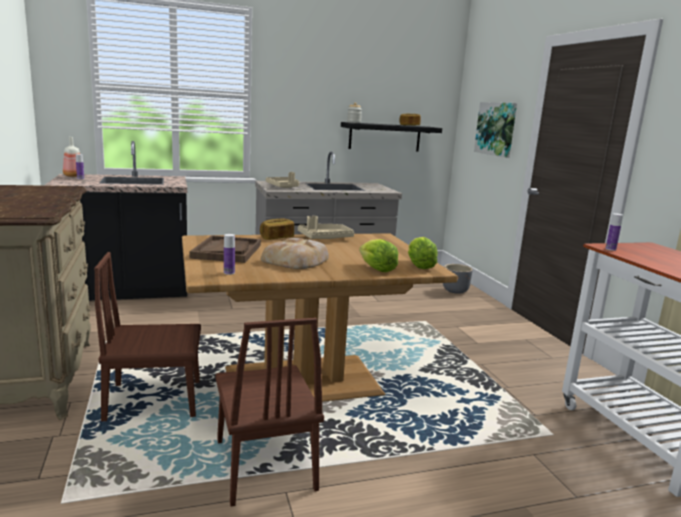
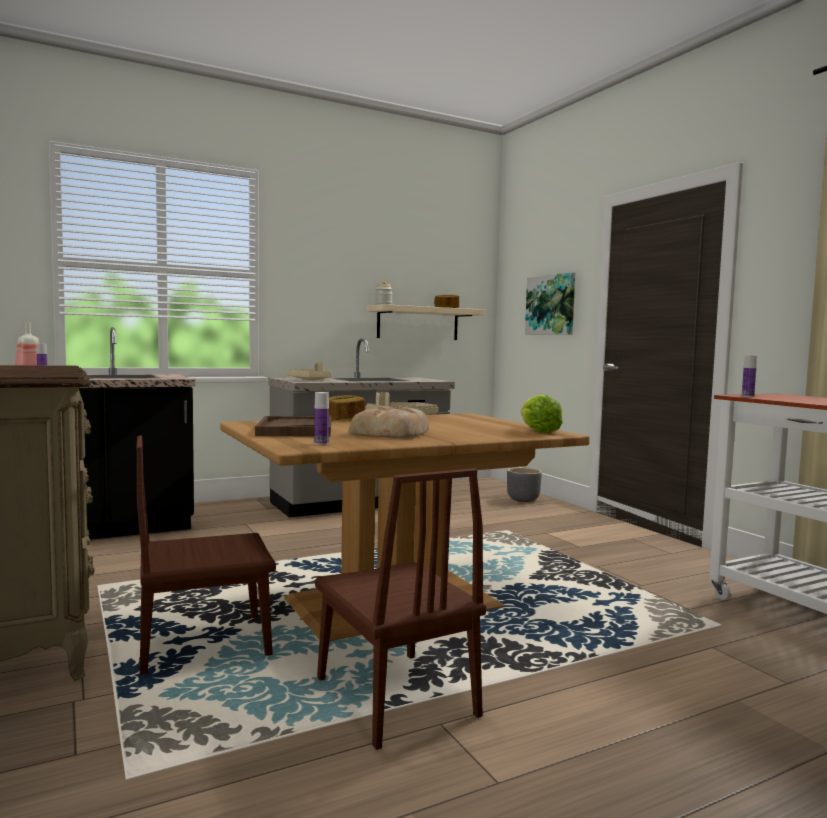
camera: 10 degrees left, 10 degrees down
(376, 269) = (493, 435): lettuce -> none
(385, 137) = (418, 323): black shelf -> beige shelf

